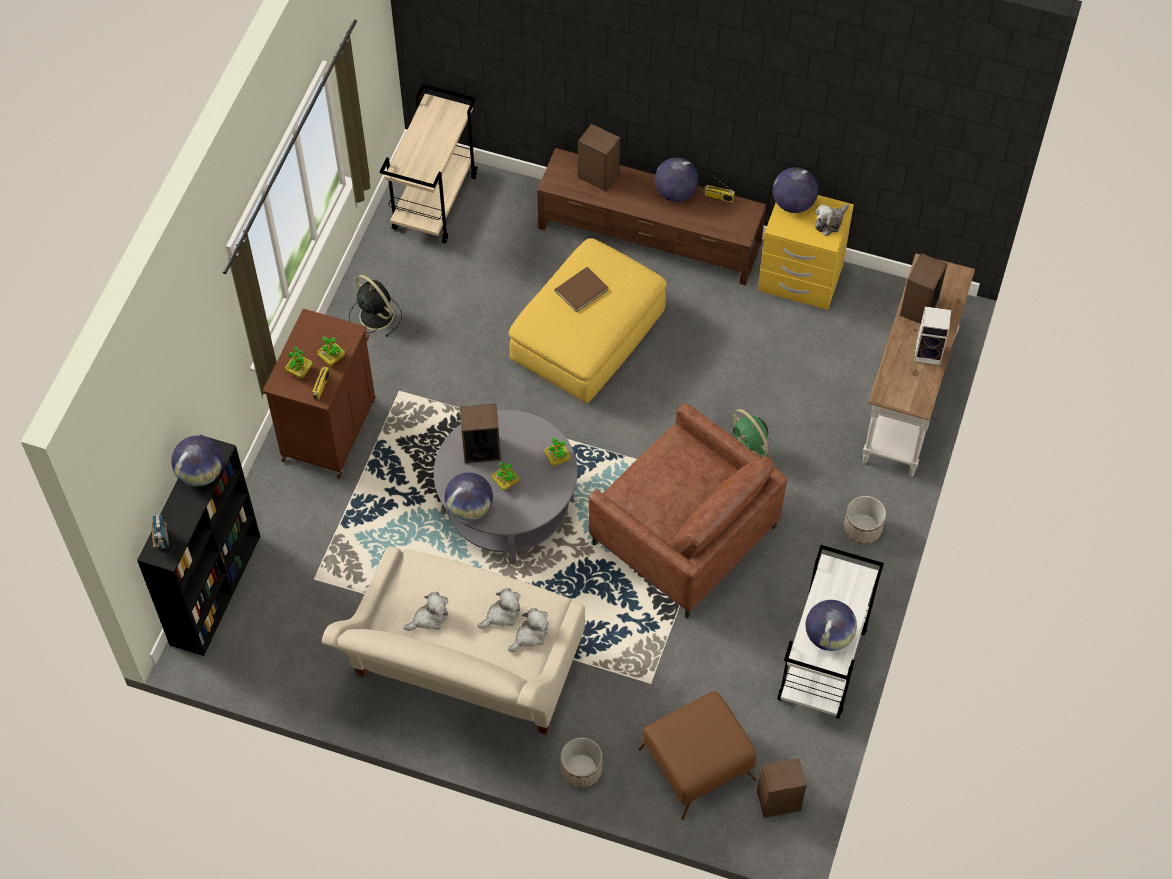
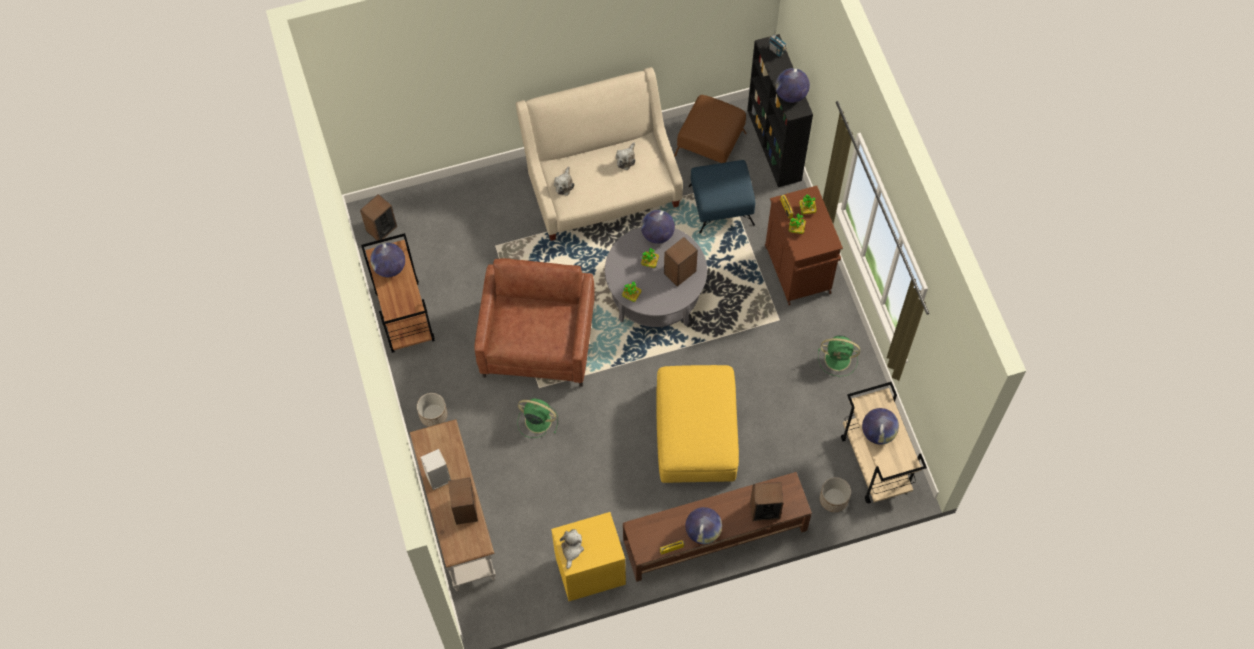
camera: 145 degrees right, 5 degrees up
(343, 557) = (722, 205): none -> blue ottoman
(375, 314) = (839, 359): black fan -> green fan
(502, 615) = (588, 185): plush toy -> none
(579, 290) = (707, 415): brown book -> none
(581, 770) = (499, 178): planter -> planter (833, 499)
(684, 535) = (538, 341): brown armchair -> brown armchair turned 90 degrees clockwise
(696, 764) = (439, 219): brown ottoman -> brown ottoman (711, 144)
(793, 204) = (606, 548): globe -> globe (878, 433)
(822, 666) = (404, 316): white cart -> brown cart

